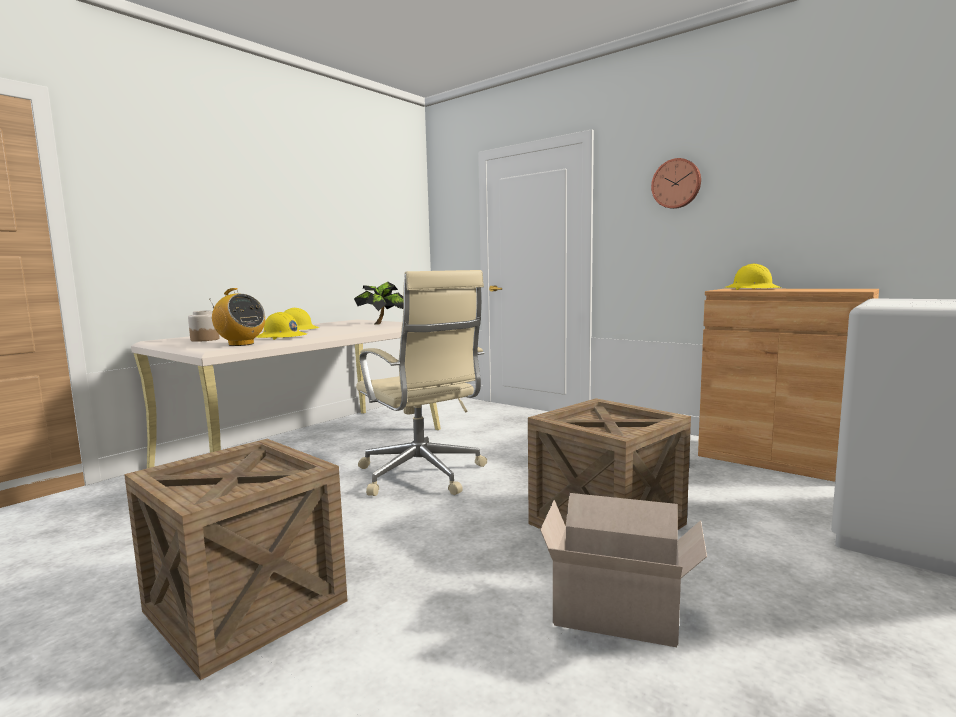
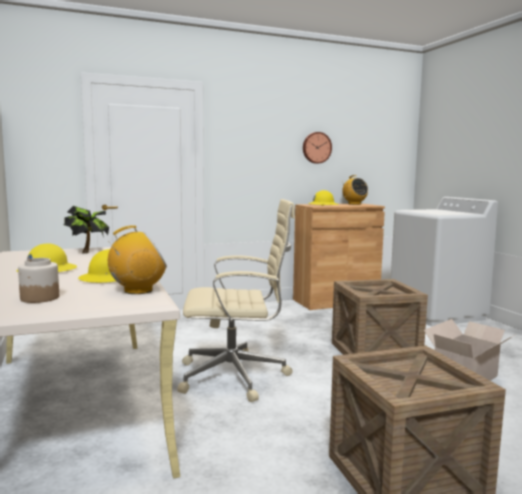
camera: 60 degrees left, 0 degrees up
(676, 184) = (265, 134): wall clock -> wall clock (316, 147)
(836, 289) = (354, 204): none -> radio

